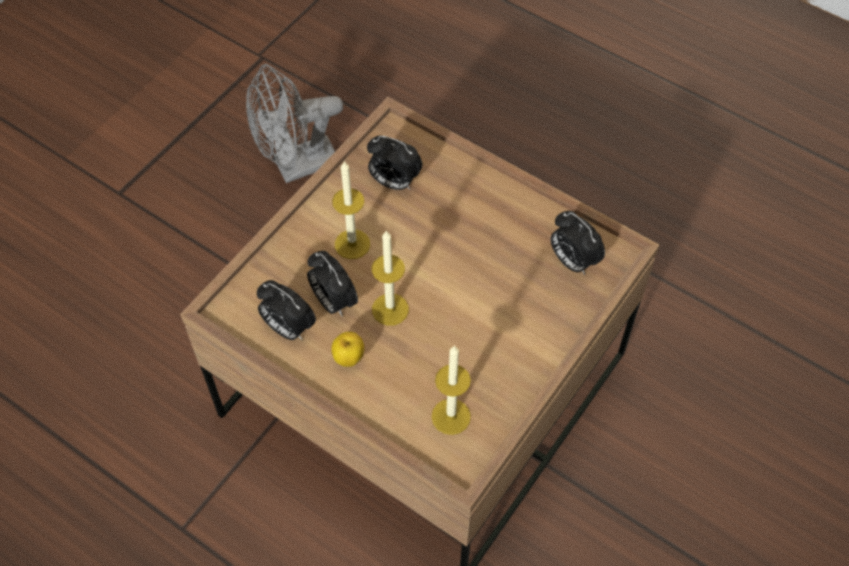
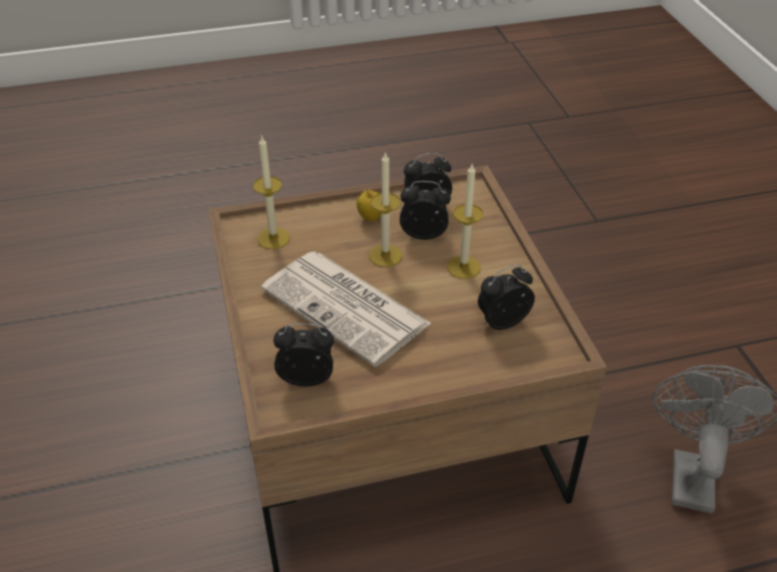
camera: 130 degrees right, 15 degrees down
(478, 290) = (347, 307): none -> newspaper

